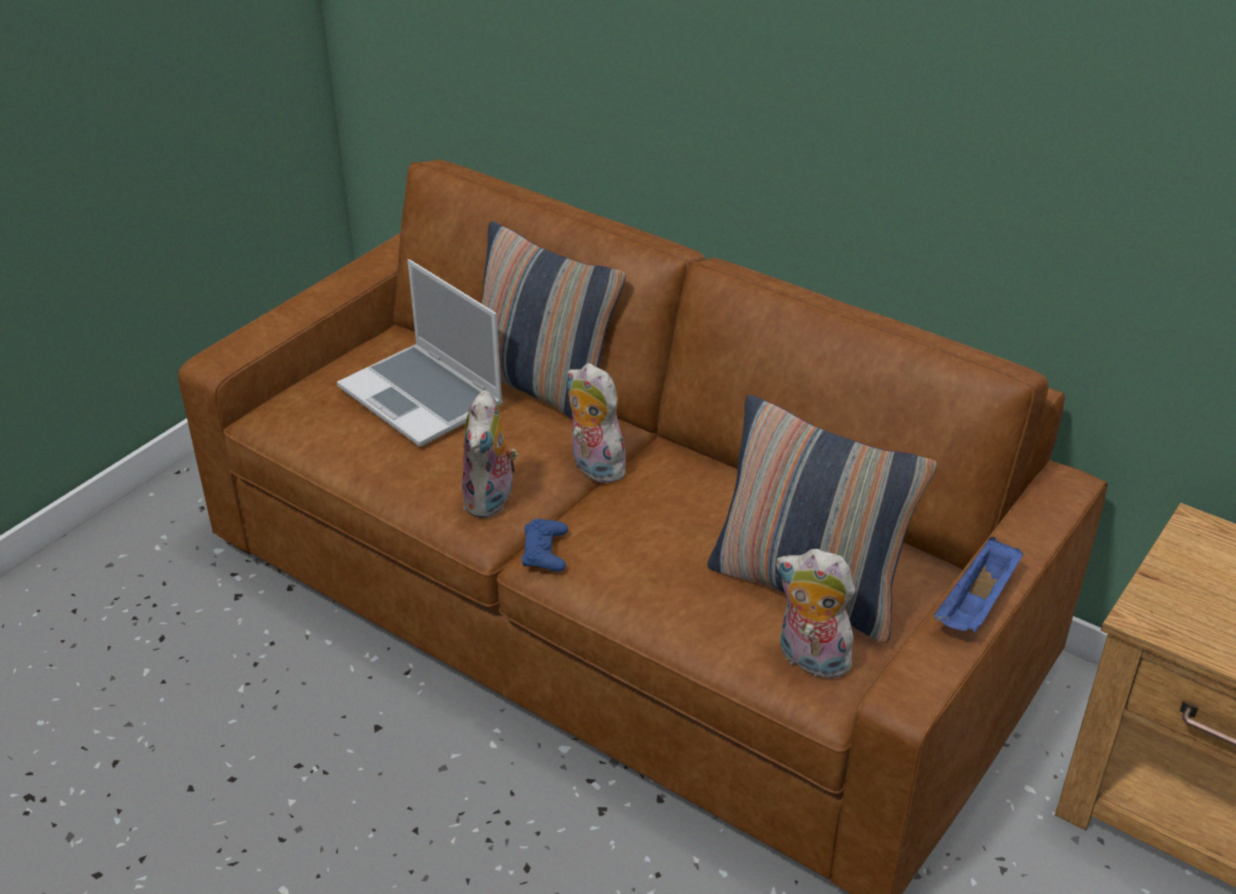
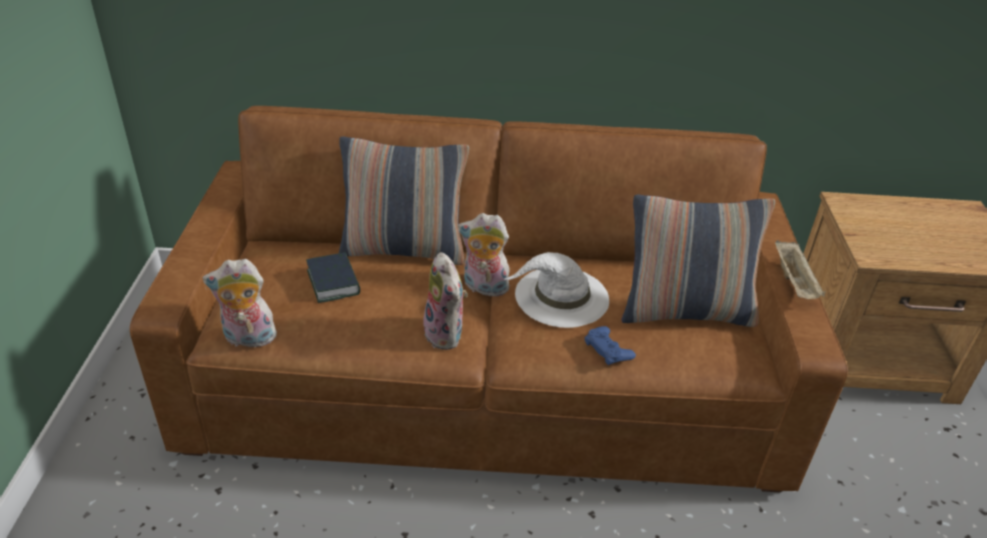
camera: 35 degrees left, 0 degrees up
(424, 398) = (333, 282): laptop -> book
(545, 551) = (514, 353): blue game controller -> blue game controller (608, 349)
(664, 509) = (560, 297): none -> white hat
(810, 660) = (728, 354): plush toy -> plush toy (248, 339)
(976, 604) = (794, 282): blue tray -> beige tray

